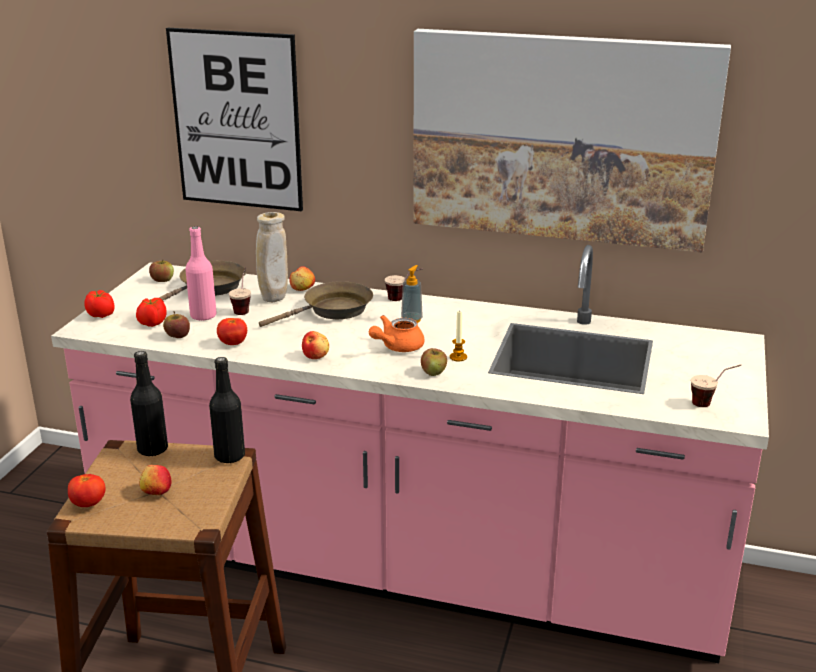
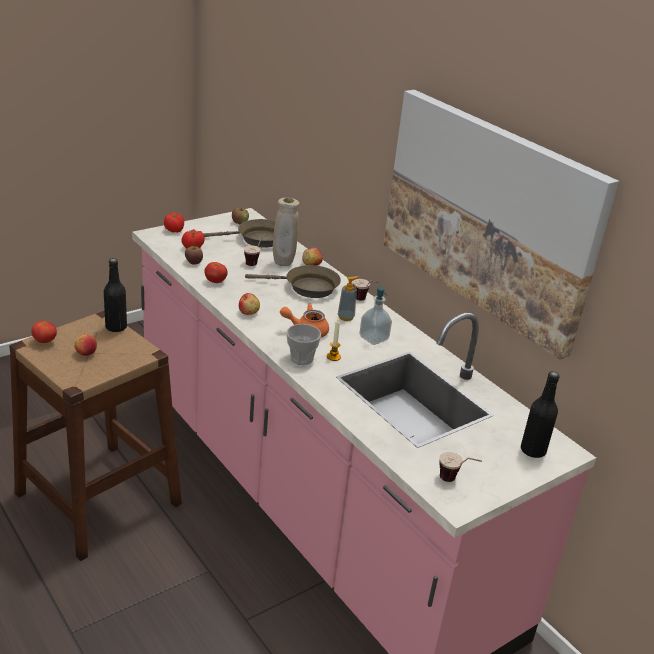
camera: 35 degrees right, 5 degrees up
(203, 316) = (226, 256): pink bottle -> none
(229, 456) = (147, 353): black bottle -> black bottle (533, 450)
(236, 120) = (308, 123): picture -> none
(433, 372) = (301, 358): apple -> cup
(465, 326) = (373, 338): none -> soap dispenser

